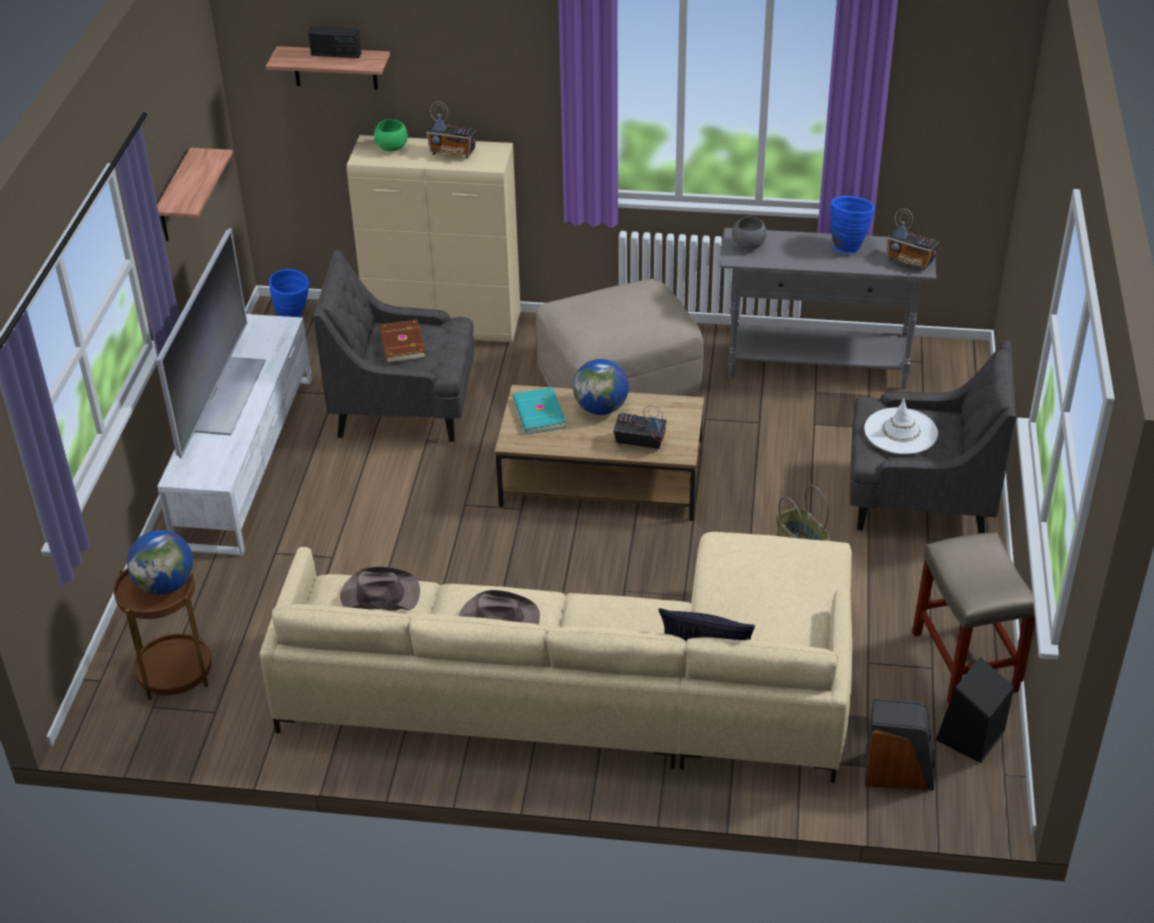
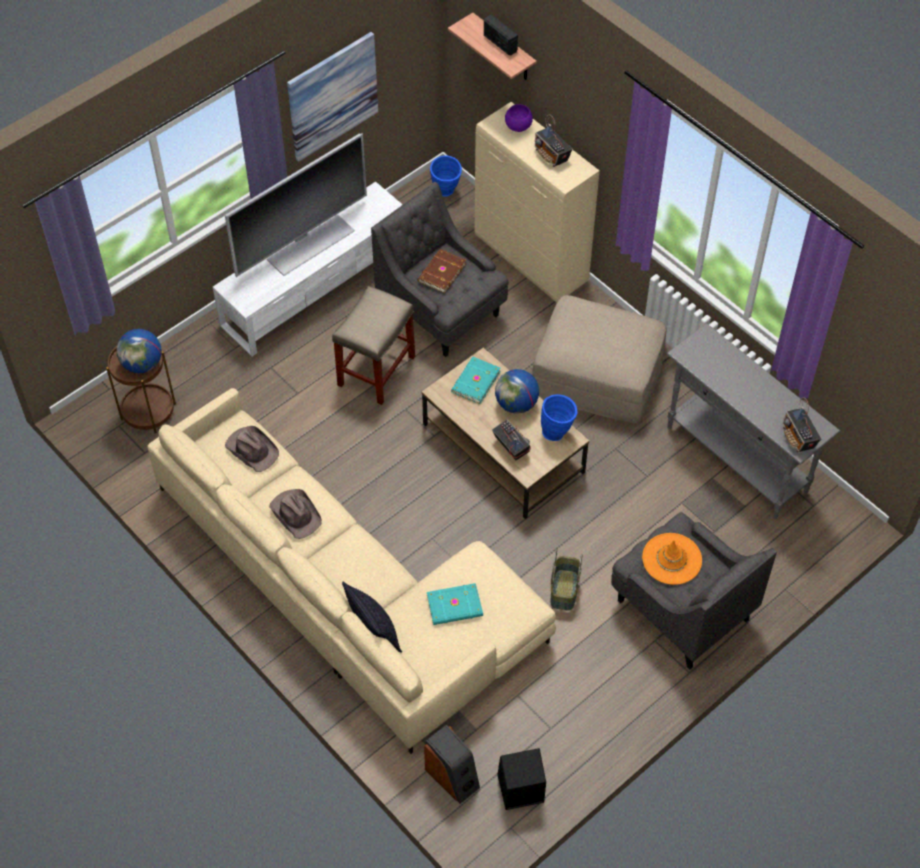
camera: 40 degrees right, 15 degrees up
(175, 198) = (332, 96): shelf -> picture
(391, 148) = (518, 126): green bowl -> purple bowl
(748, 246) = (703, 349): grey bowl -> none
(759, 592) = (455, 606): none -> turquoise book
(848, 246) = (771, 396): blue vase -> blue vase (557, 432)
(901, 432) = (672, 559): white hat -> orange hat
(966, 662) = (576, 741): beige stool -> beige stool (376, 372)

